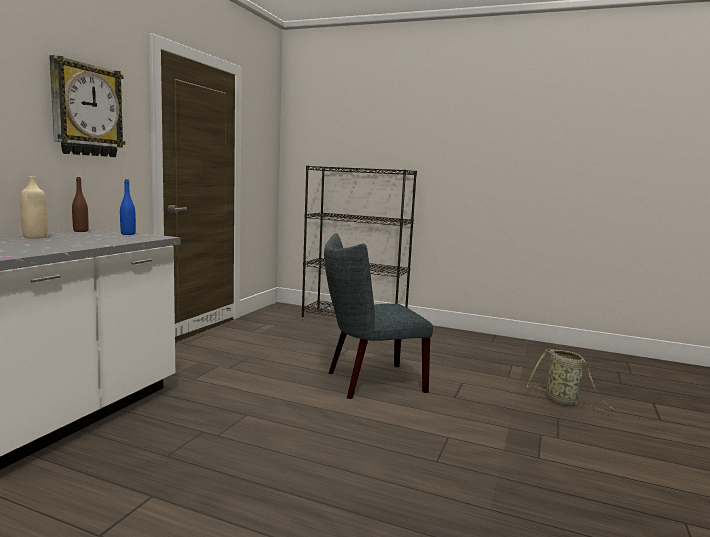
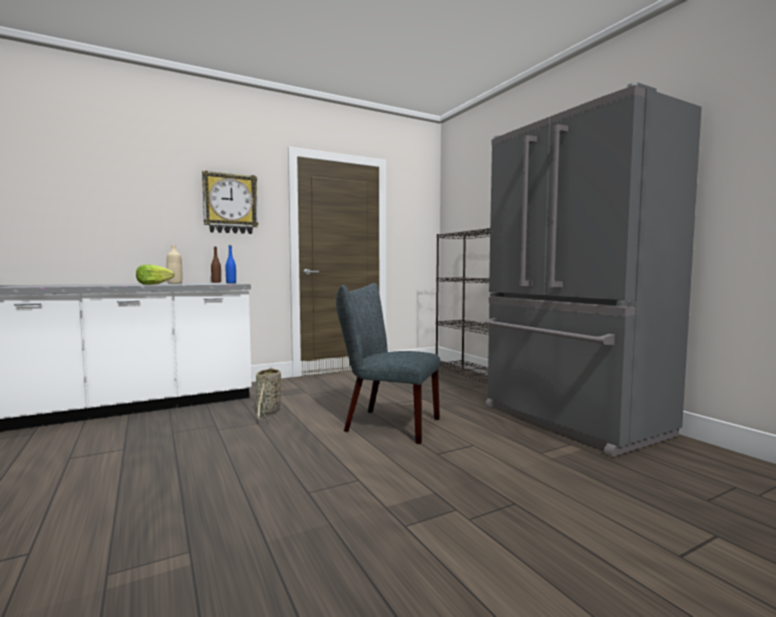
camera: 40 degrees right, 5 degrees down
(51, 246) = (153, 284): none -> lettuce
(480, 346) = (570, 421): none -> grey fridge
(563, 401) = (560, 492): basket -> basket (267, 412)

